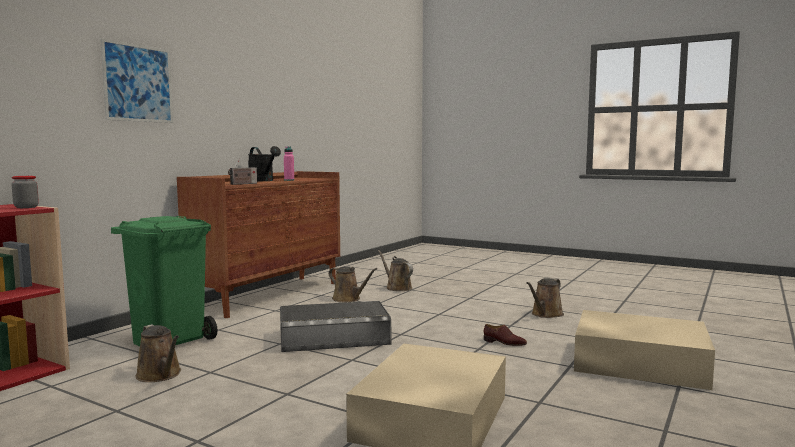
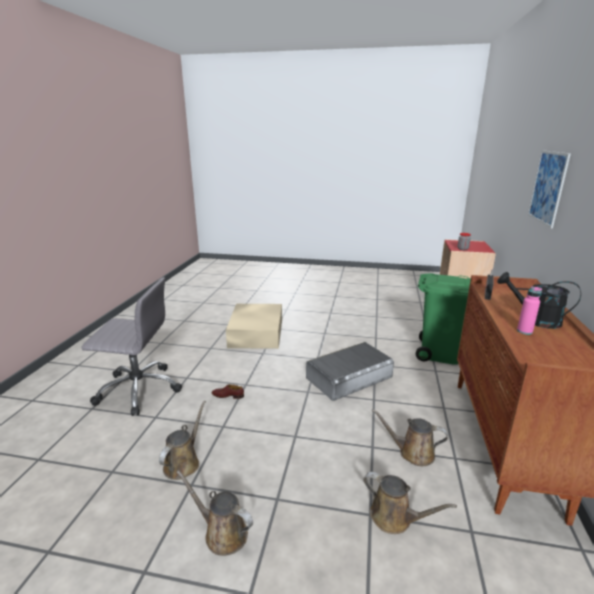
camera: 160 degrees right, 15 degrees up
(160, 375) = (393, 332): brown watering can -> brown watering can (222, 533)
(637, 362) = (139, 390): beige storage box -> grey office chair

